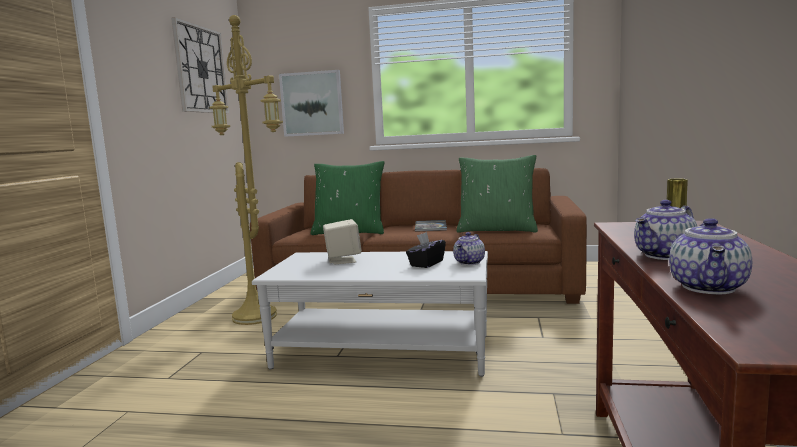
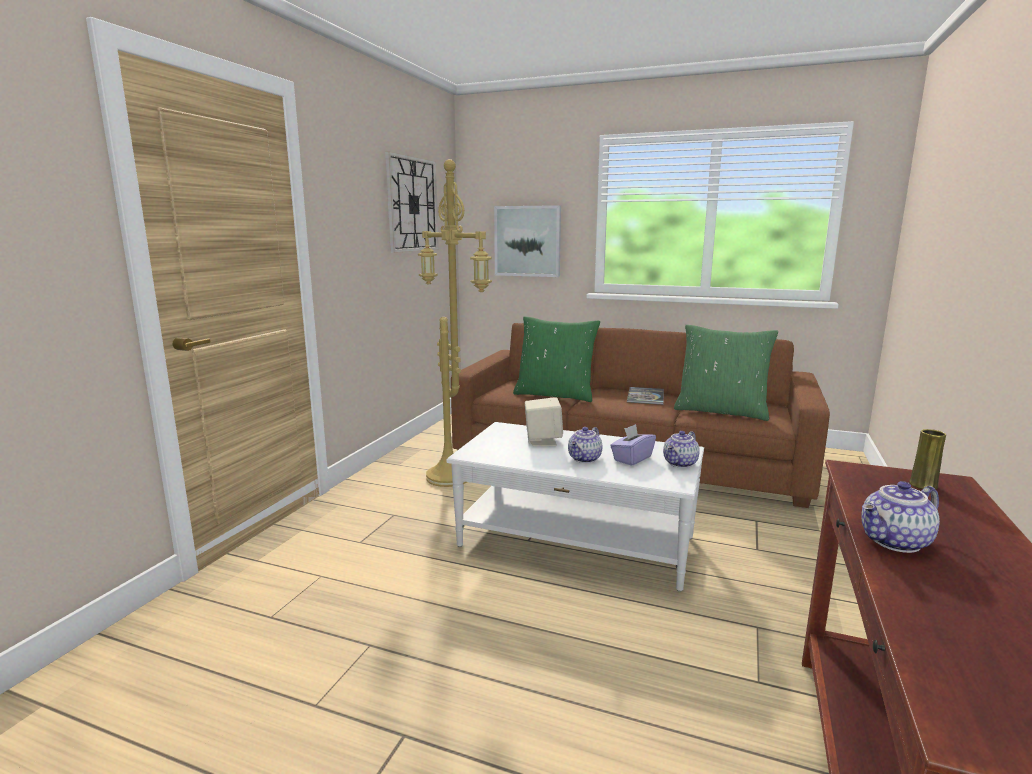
camera: 10 degrees right, 5 degrees up
(426, 263) = (632, 458): black tissue box -> purple tissue box
(710, 288) = (933, 615): teapot -> teapot (585, 459)

